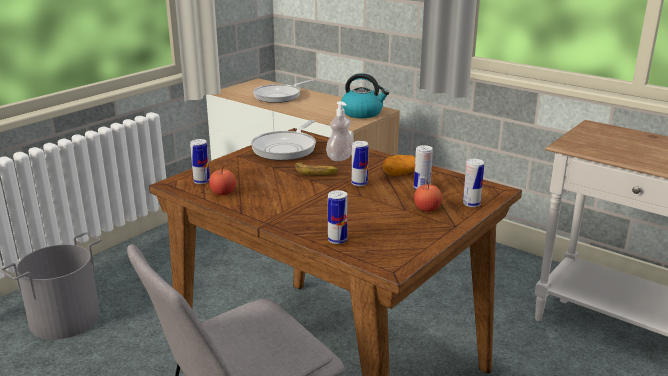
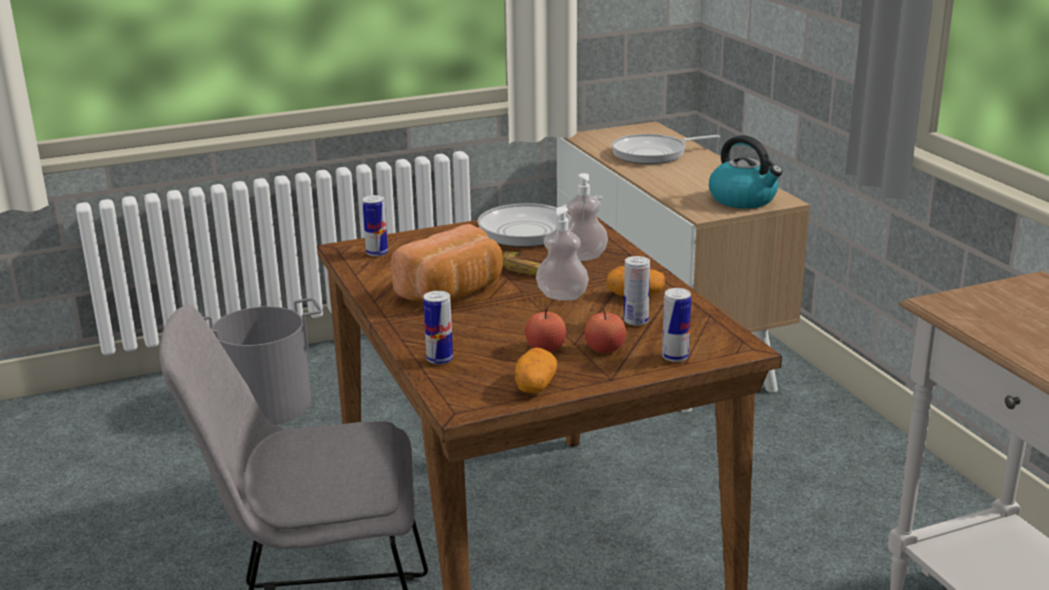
camera: 30 degrees right, 0 degrees up
(223, 193) = (384, 272): apple -> apple (545, 348)
(288, 195) = (453, 292): none -> bread
(359, 183) = (562, 296): can -> soap dispenser
(418, 241) = (535, 385): none -> potato

